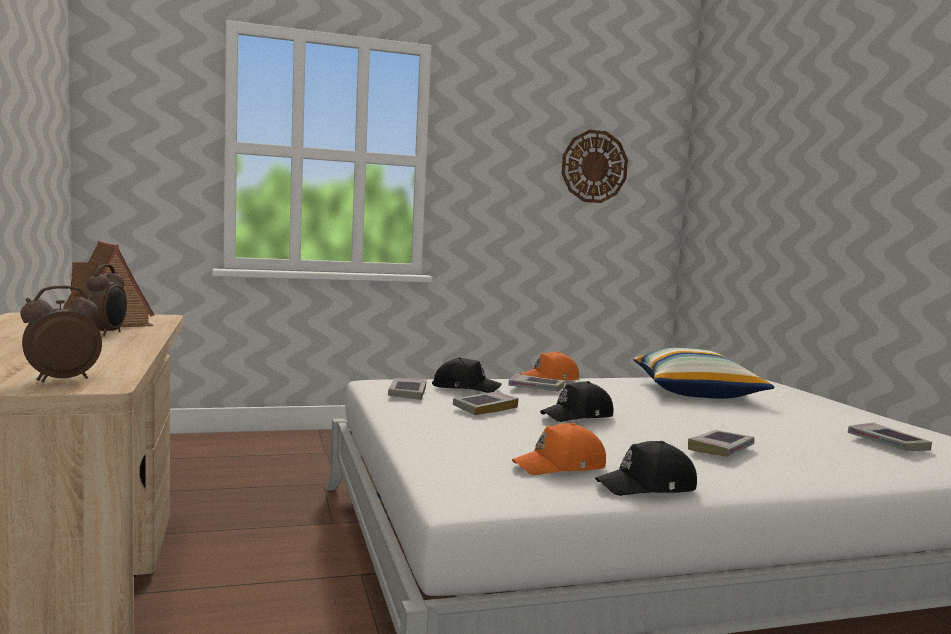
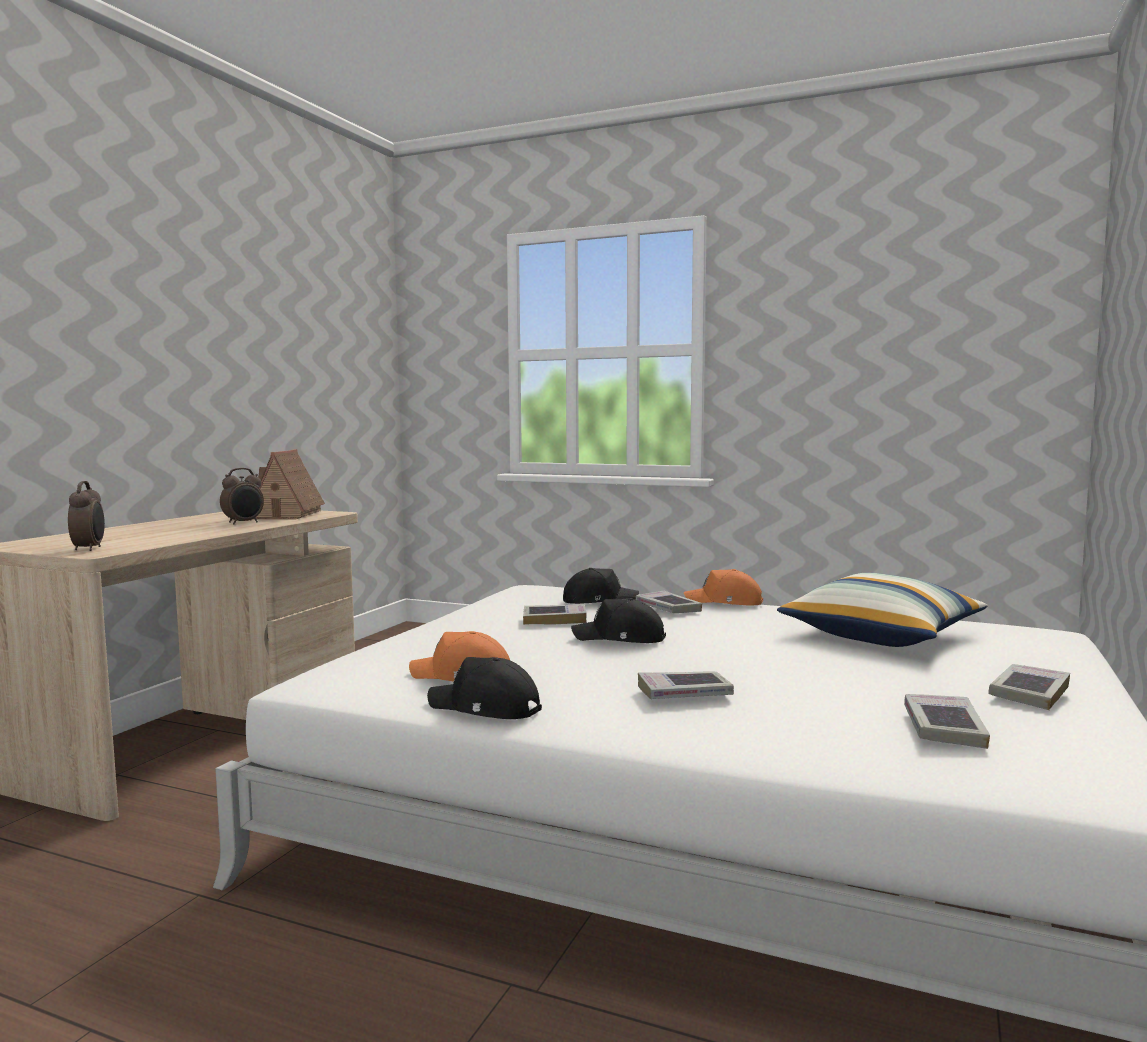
camera: 40 degrees right, 0 degrees up
(62, 380) = (89, 549): alarm clock -> alarm clock turned 75 degrees clockwise
(407, 393) = (526, 599): book -> book (1029, 693)
(465, 387) = (598, 600): black cap -> black cap turned 60 degrees counterclockwise
(594, 166) = (932, 330): wall clock -> none

